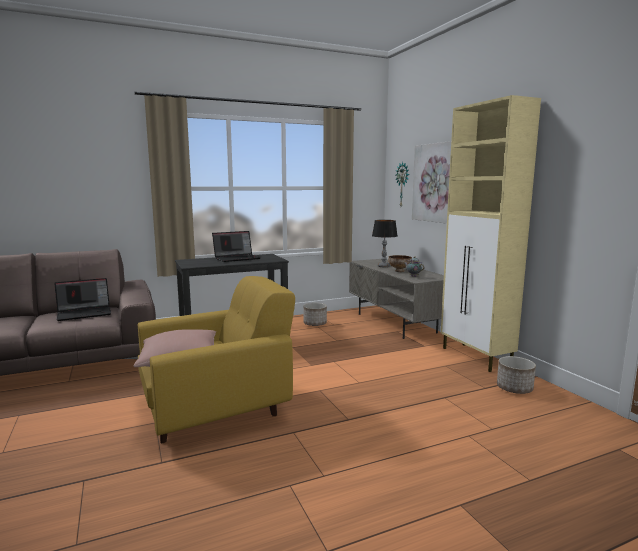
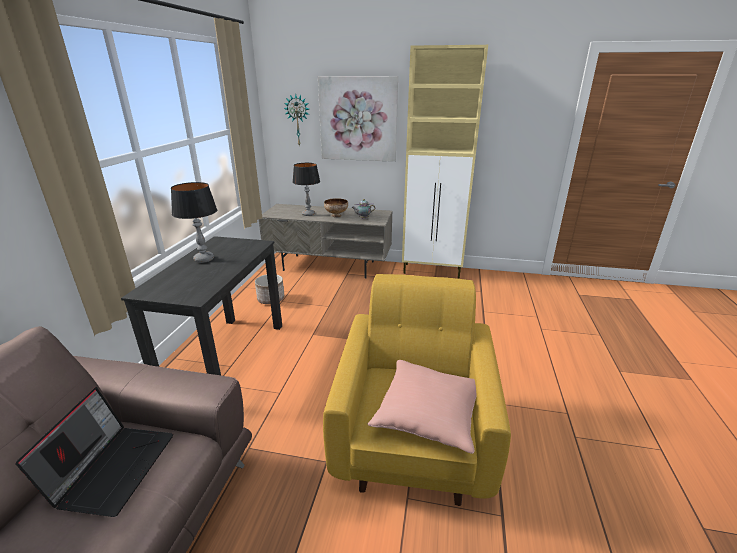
camera: 55 degrees left, 15 degrees up
(237, 258) = (204, 259): laptop -> table lamp
(514, 388) = (490, 283): planter -> none

